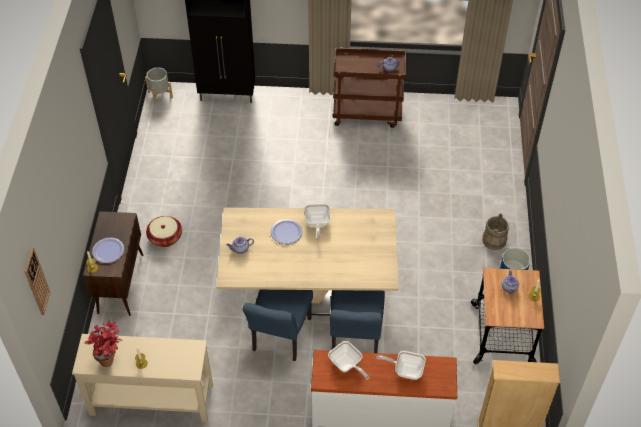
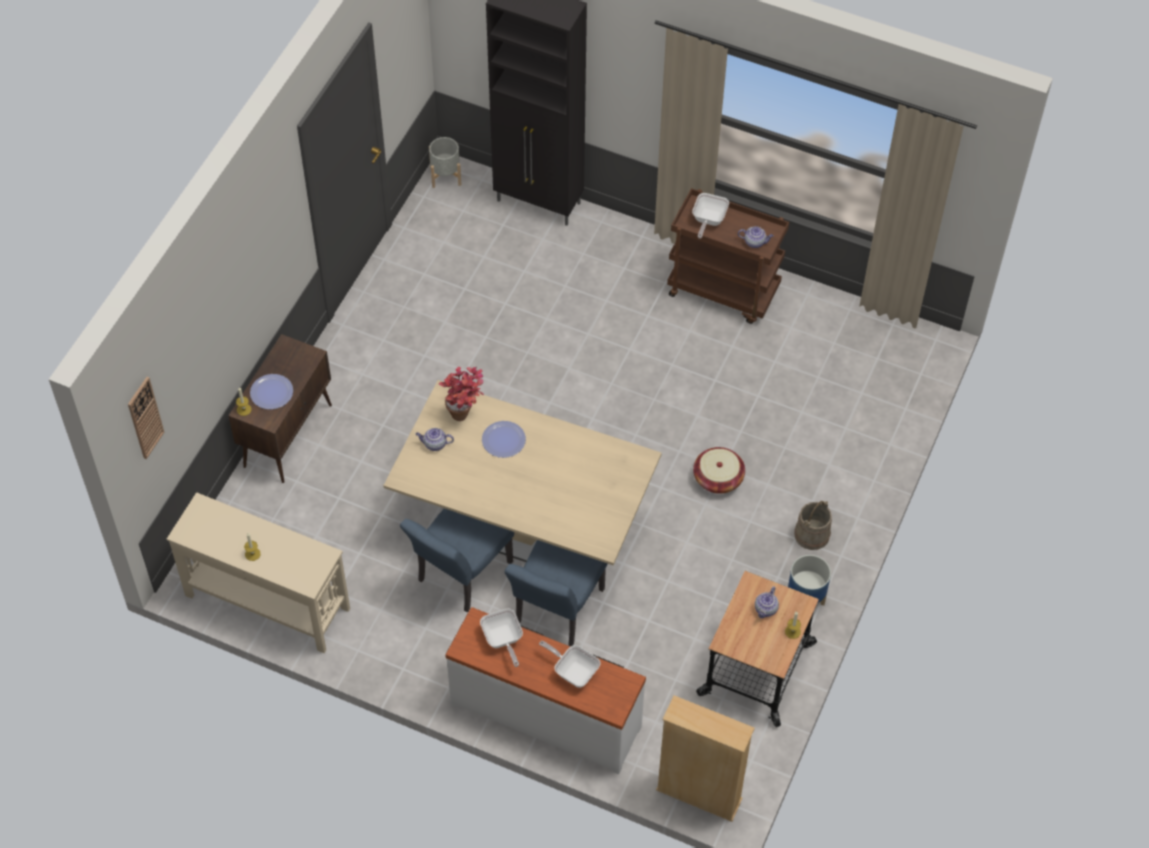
camera: 20 degrees right, 5 degrees up
(110, 358) = (218, 534): potted plant -> potted plant (465, 412)
(165, 237) = (369, 389): basket -> basket (718, 478)
(317, 224) = (548, 441): frying pan -> frying pan (708, 221)

